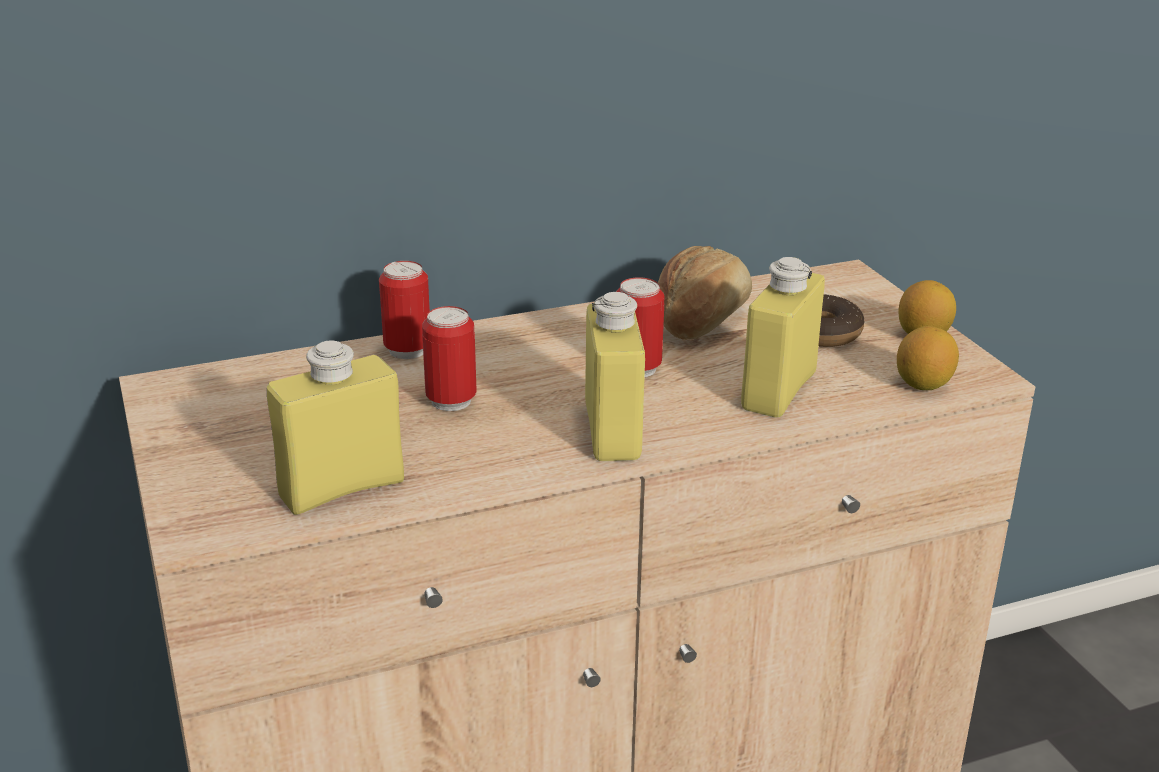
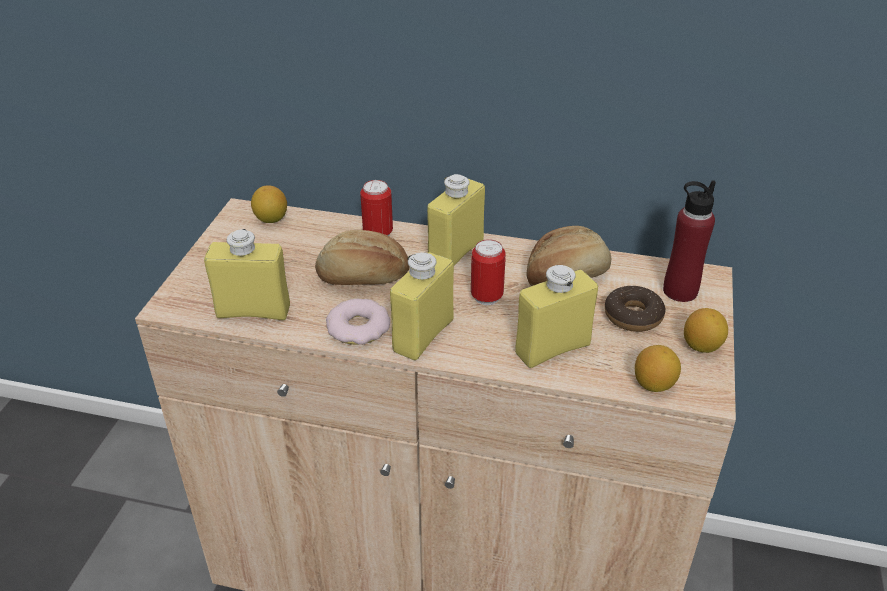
camera: 35 degrees right, 10 degrees up
(223, 381) = (271, 219): none -> lemon
(451, 401) = (363, 278): can -> bread
(518, 453) = (359, 327): none -> donut
(538, 338) = (456, 252): none -> yellow bottle
(837, 295) = (680, 291): none -> red bottle

